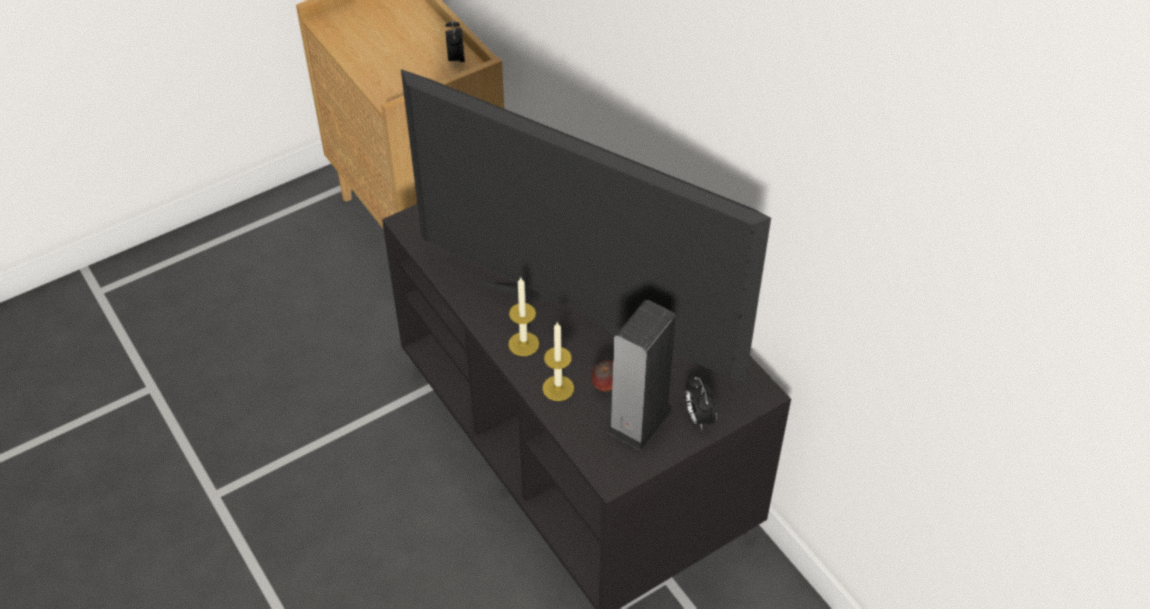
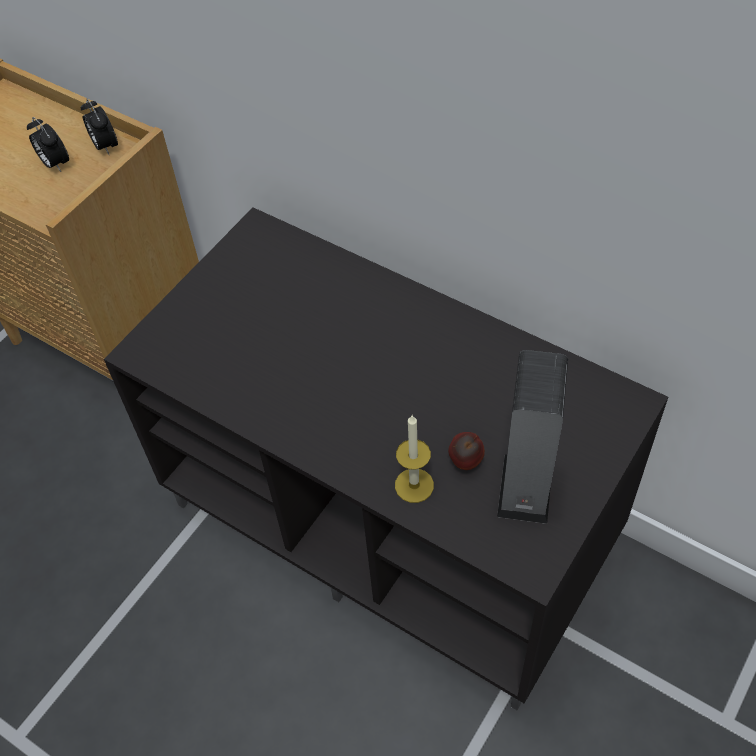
camera: 20 degrees left, 5 degrees up
(523, 344) = (346, 447): candle -> none
(577, 323) = (393, 399): television -> none
(698, 418) = (586, 458): alarm clock -> alarm clock (55, 164)

